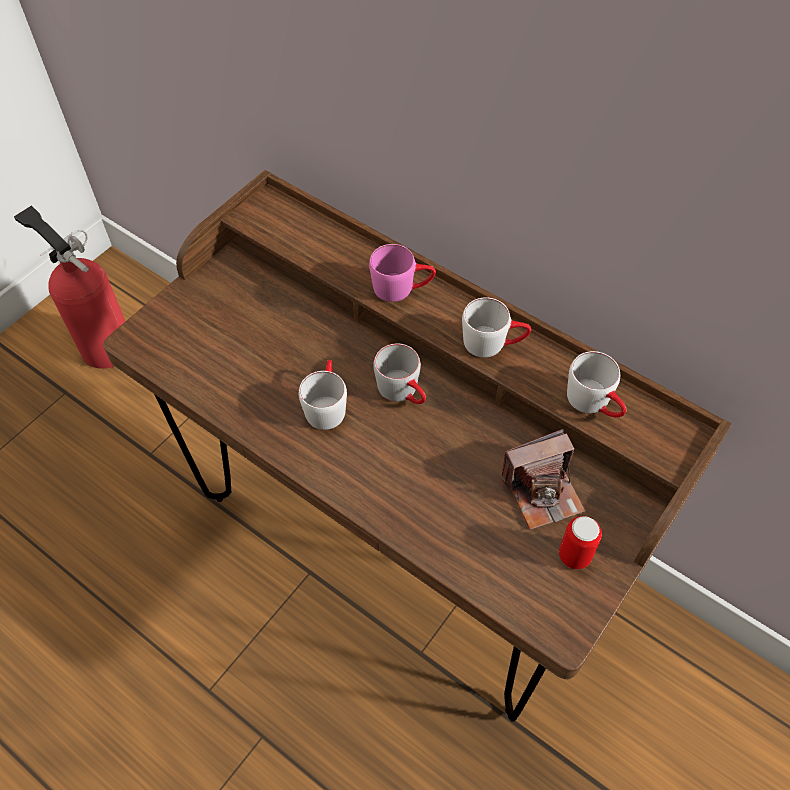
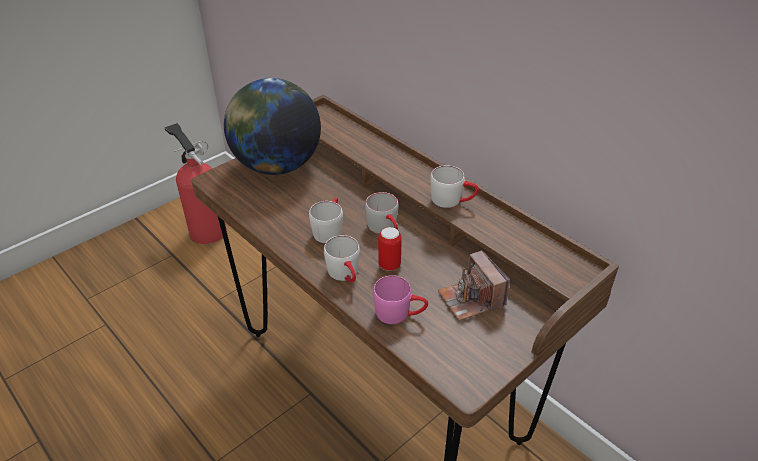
camera: 10 degrees right, 15 degrees down
(222, 301) = (276, 166): none -> globe
(402, 288) = (397, 164): pink mug -> pink mug (400, 313)
(542, 492) = (471, 299): camera -> camera turned 75 degrees clockwise
(574, 556) = (486, 341): can -> can (389, 265)
(595, 403) = (518, 243): white mug -> white mug (346, 275)

